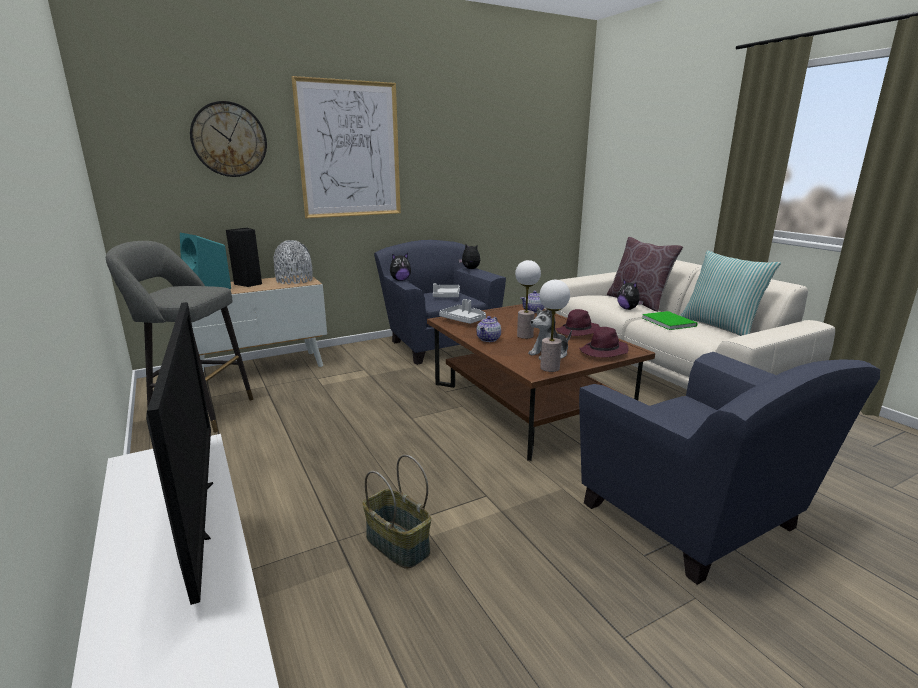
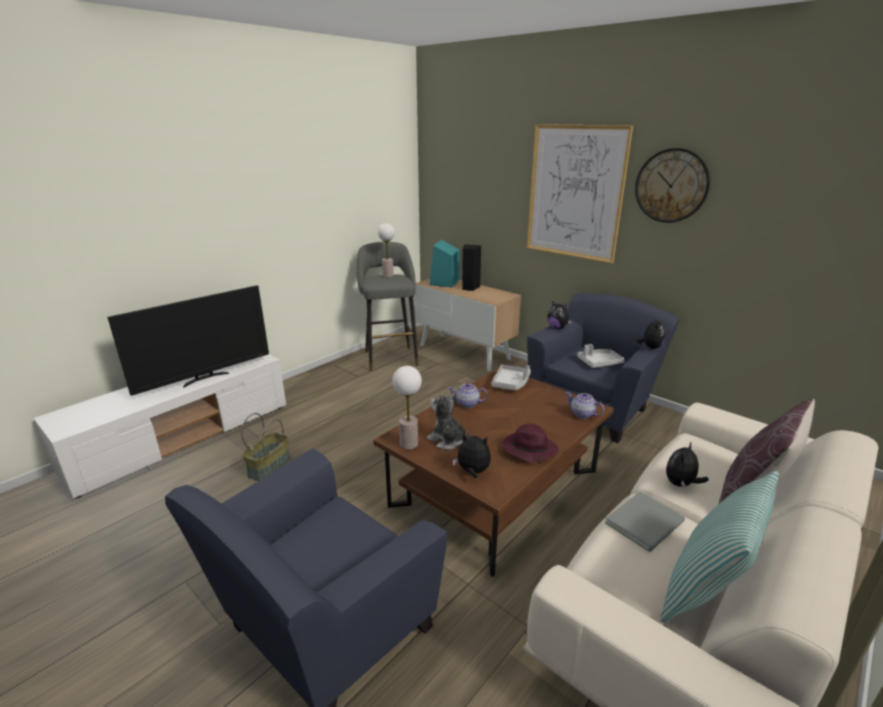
camera: 70 degrees right, 5 degrees up
(229, 139) = (487, 176): wall clock -> wall clock (671, 186)
(294, 280) = (494, 296): grey vase -> none
(525, 336) = (491, 420): table lamp -> table lamp (388, 275)
(603, 352) = (472, 472): purple hat -> plush toy
(668, 321) = (647, 522): green book -> grey book

